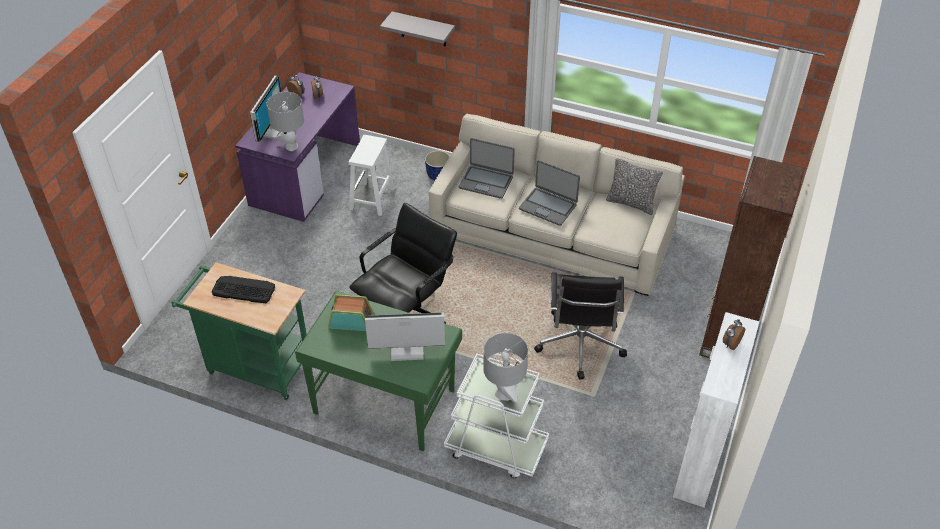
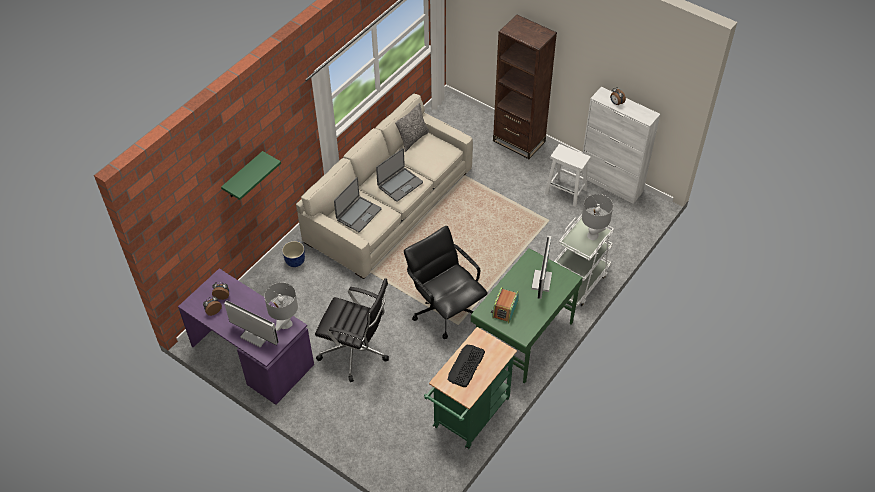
camera: 75 degrees left, 5 degrees up
(372, 199) = (305, 311): white stool -> white stool (566, 191)
(423, 29) = (243, 176): grey shelf -> green shelf
(579, 345) = (503, 217): black office chair -> black office chair (356, 351)

